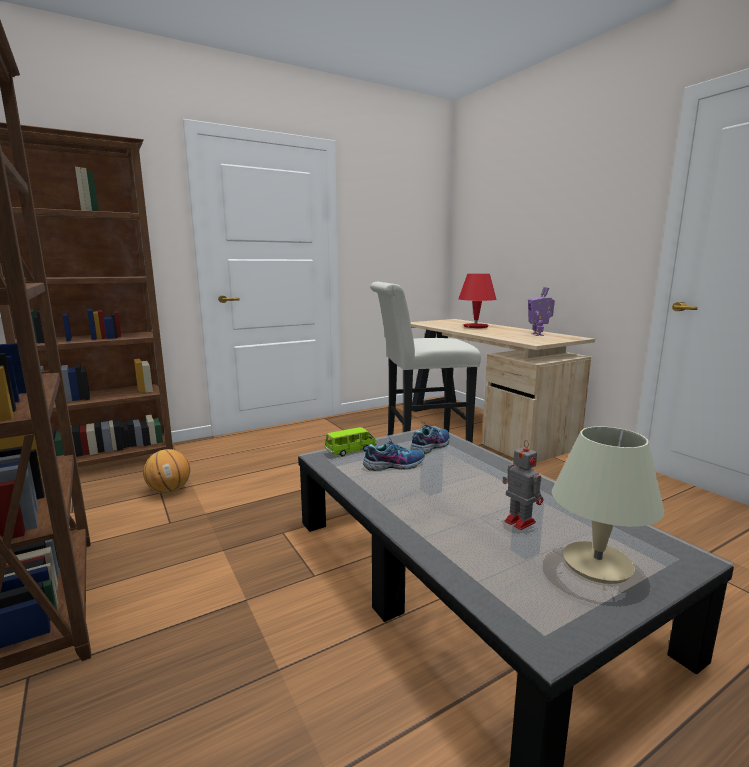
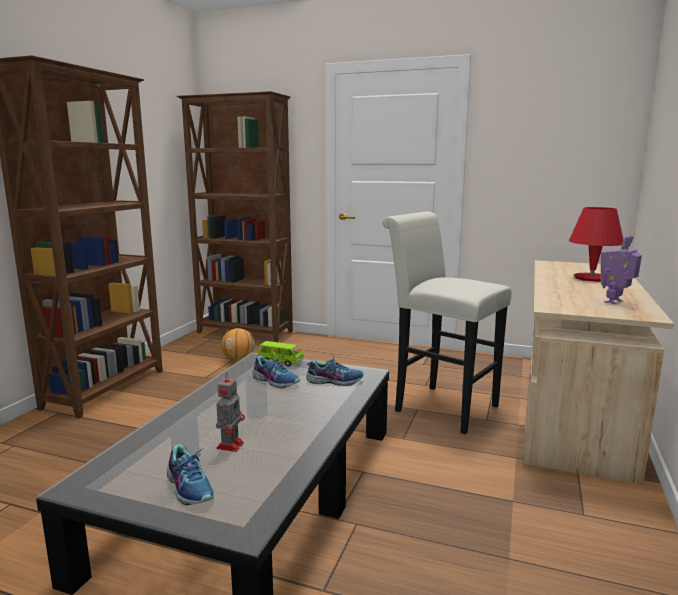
camera: 50 degrees right, 0 degrees up
(596, 563) = (190, 487): beige table lamp -> shoe

